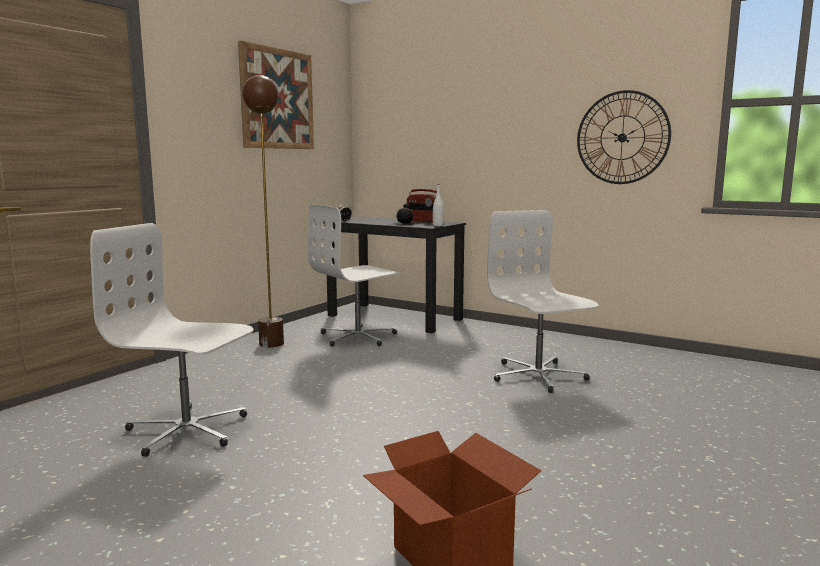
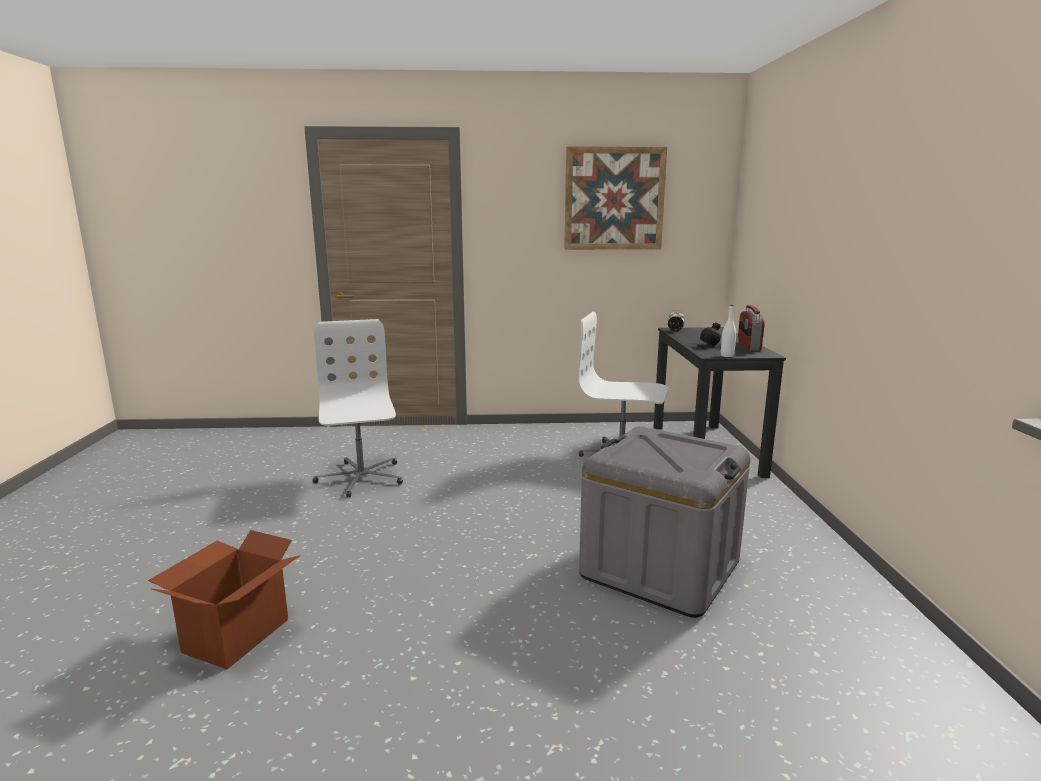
camera: 55 degrees right, 5 degrees up
(271, 344) = (548, 437): brown floor lamp -> none
(537, 376) = (660, 569): white office chair -> grey storage box
(622, 137) = (945, 268): wall clock -> none

